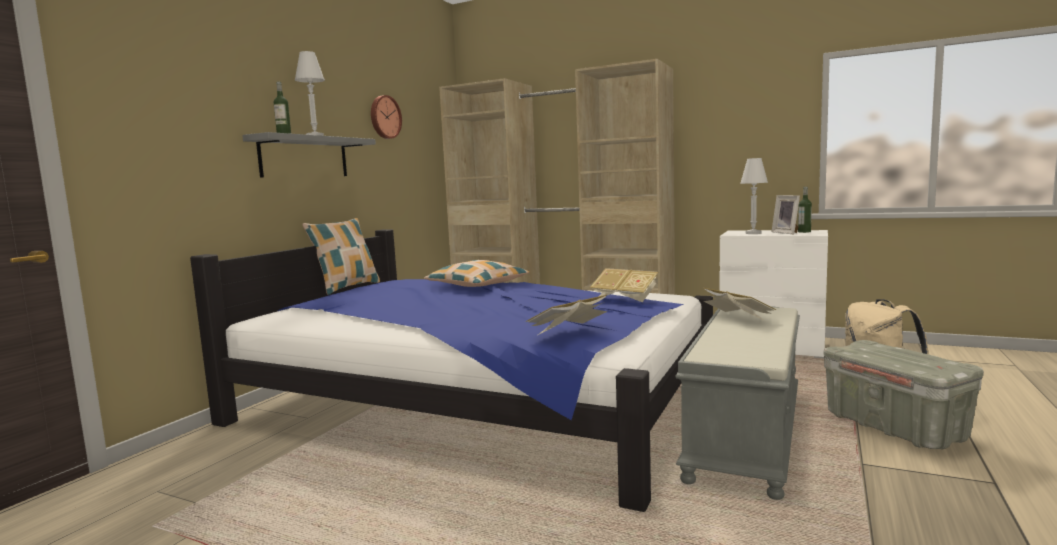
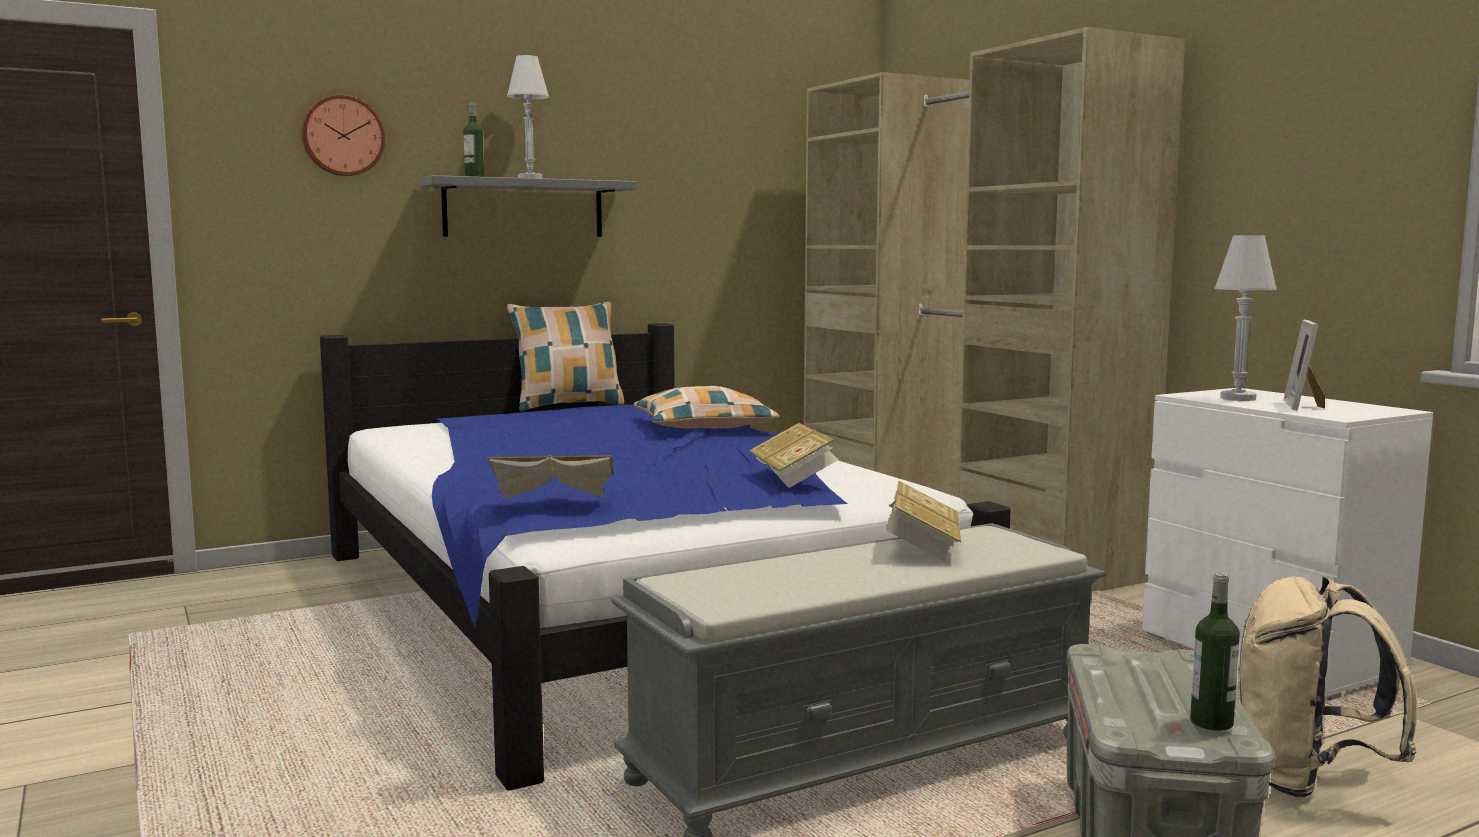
camera: 35 degrees right, 0 degrees up
(384, 117) = (692, 144): wall clock -> wall clock (342, 136)
(804, 232) = (1352, 409): bottle -> bottle (1211, 722)

